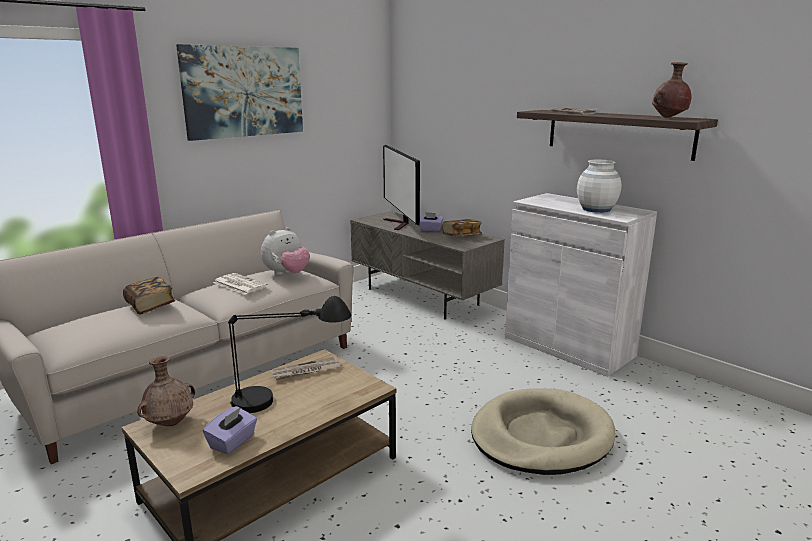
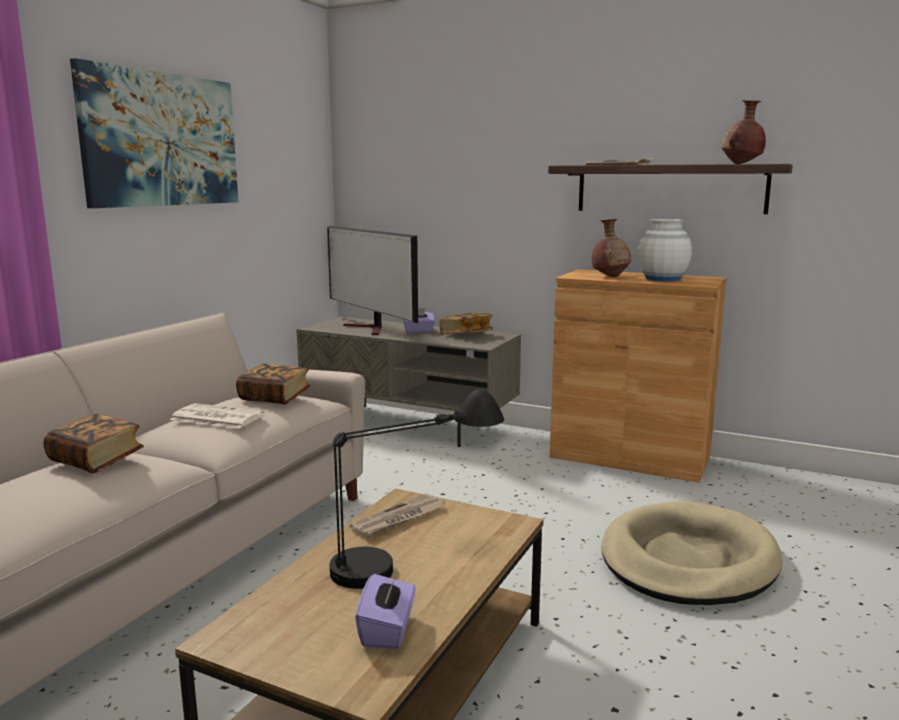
camera: 20 degrees left, 5 degrees down
(171, 423) = (258, 625): brown vase -> brown vase (610, 277)
(286, 274) = (274, 398): plush toy -> book
(568, 346) = (629, 457): white cabinet -> brown cabinet

